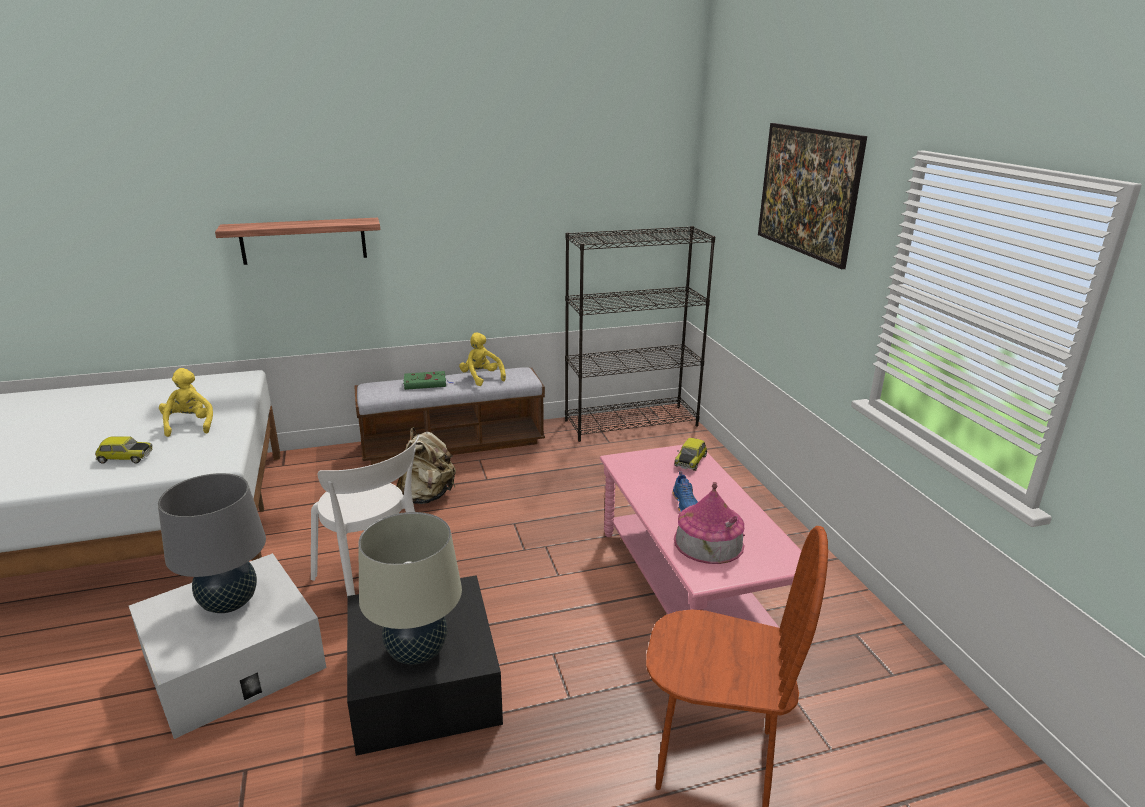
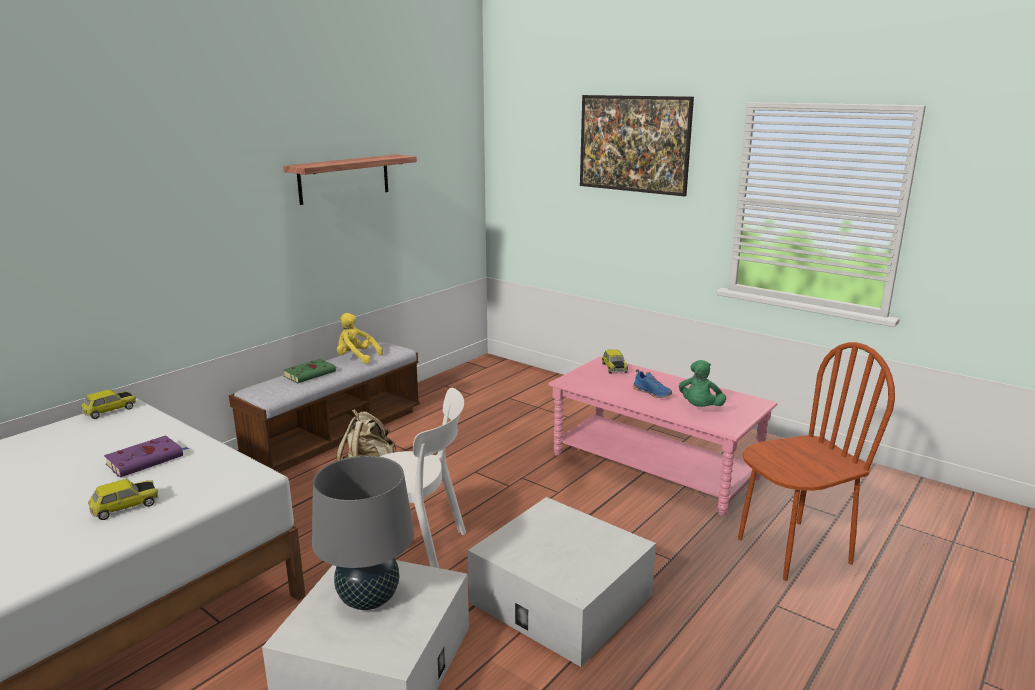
camera: 35 degrees left, 5 degrees down
(190, 425) = (147, 459): yellow plush toy -> purple book
(232, 376) = (110, 410): none -> toy car
(303, 241) = (169, 239): shelf -> shelf (344, 179)
(417, 652) = (582, 558): beige table lamp -> none
(424, 682) = (561, 598): black storage box -> white storage box
(631, 423) = (469, 376): black bookcase -> none
(708, 542) = (700, 408): toy house -> green plush toy

